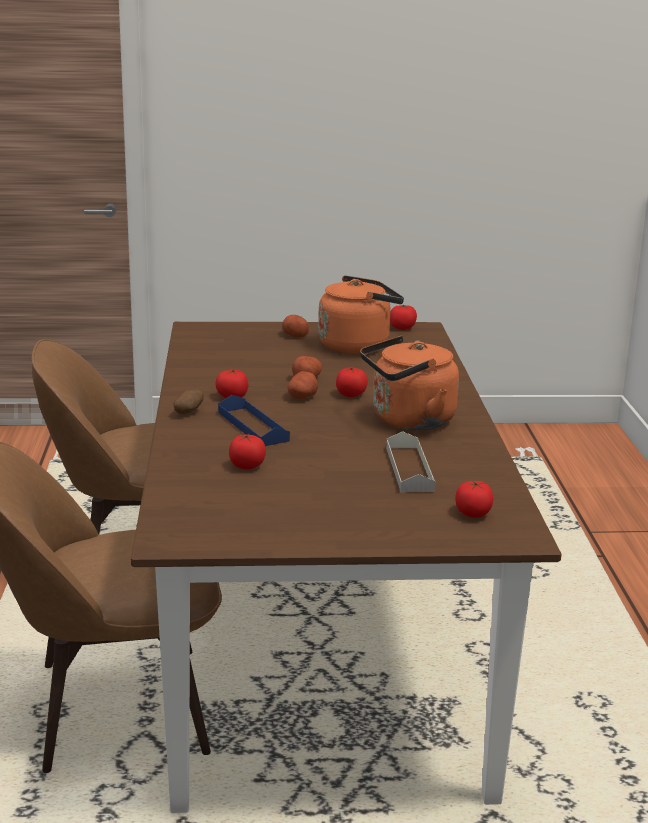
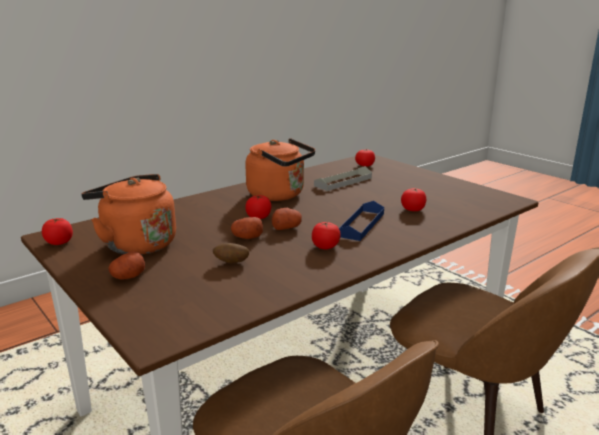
camera: 125 degrees left, 0 degrees up
(188, 412) = (378, 249): potato -> potato (231, 262)

